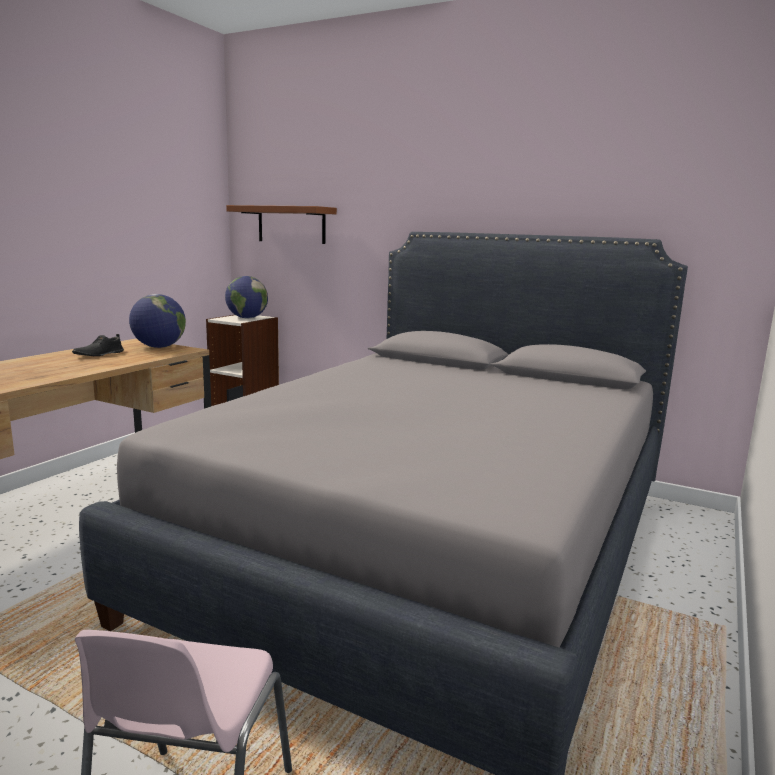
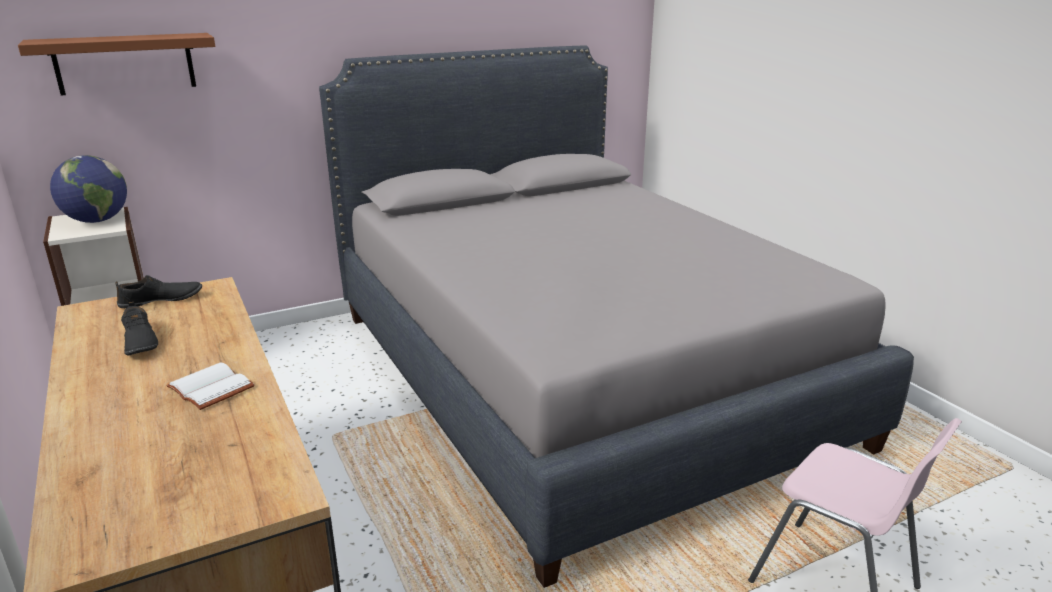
camera: 55 degrees left, 10 degrees up
(48, 373) = (213, 387): none -> white book
(159, 347) = (161, 300): globe -> black shoe

